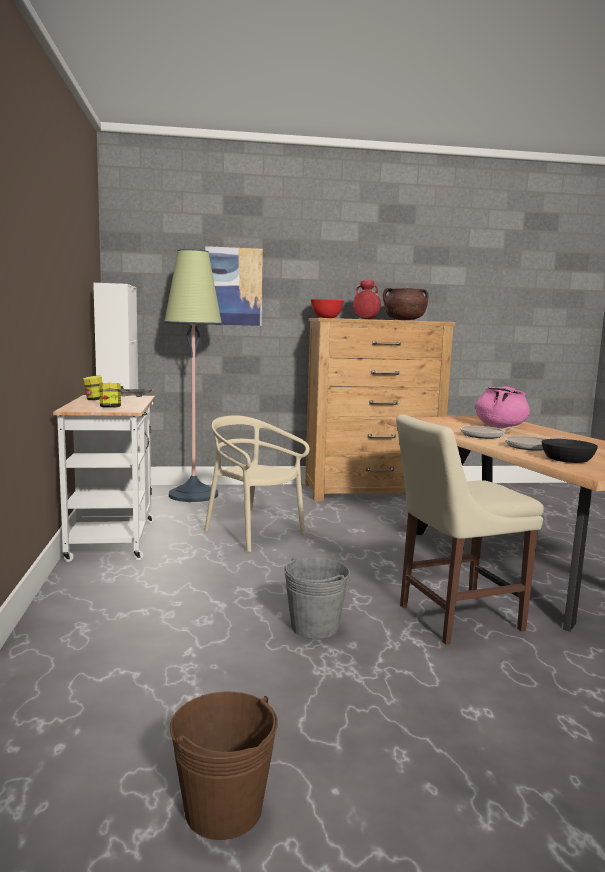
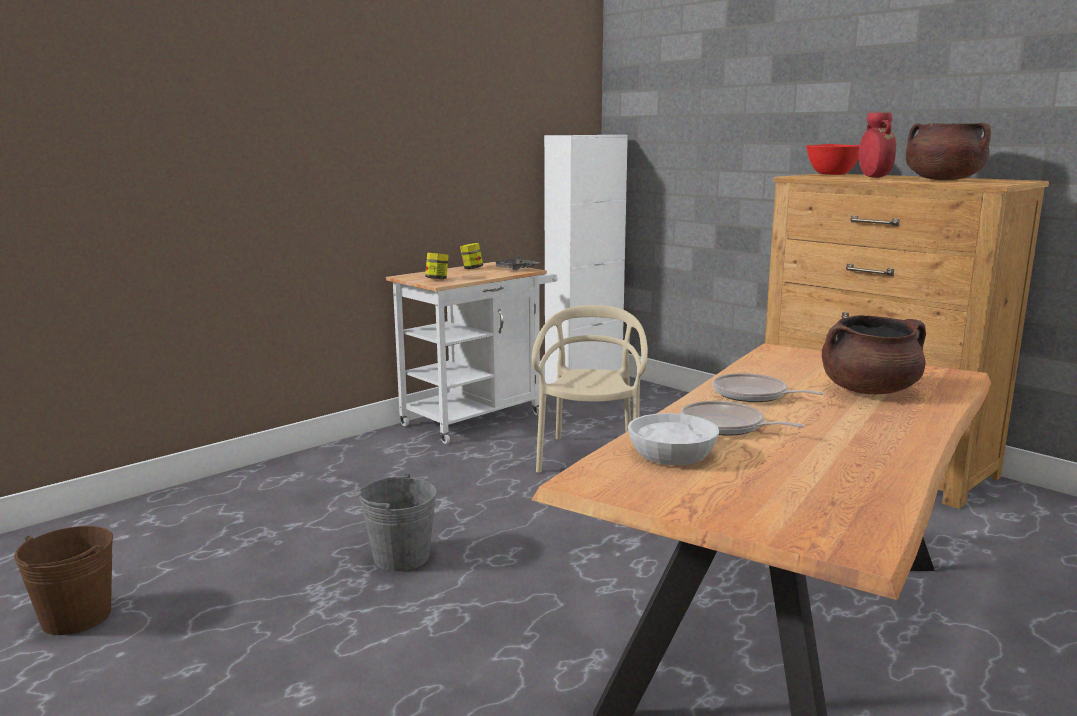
camera: 55 degrees right, 5 degrees up
(193, 495) = (646, 400): floor lamp -> none
(233, 286) = (731, 128): picture -> none
(454, 618) = (523, 625): beige chair -> none
(500, 426) = (869, 390): pink cooking pot -> brown cooking pot
(568, 459) = (671, 454): black bowl -> white bowl

